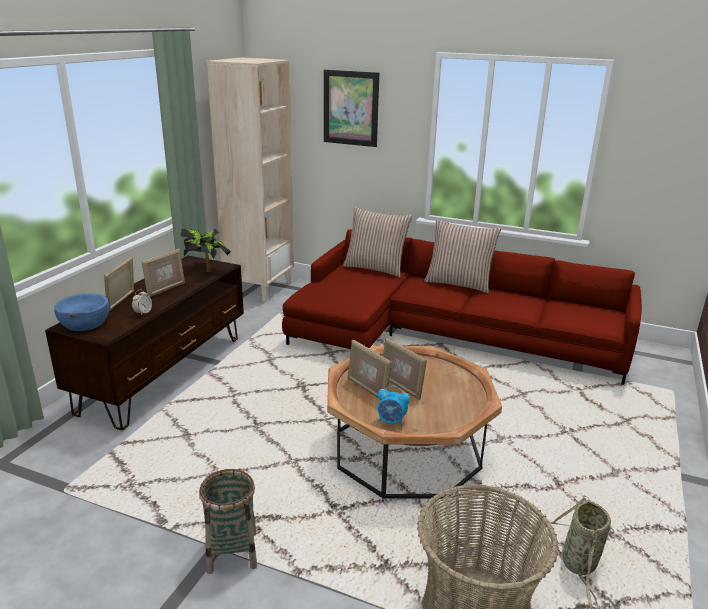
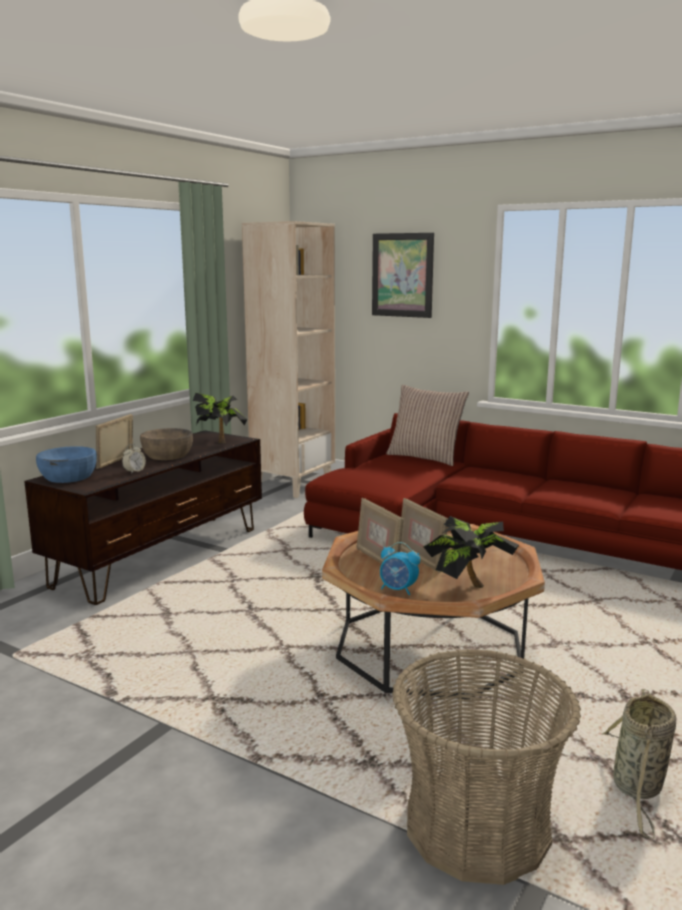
camera: 10 degrees right, 10 degrees down
(165, 290) = (167, 455): picture frame -> brown bowl
(232, 552) = (183, 731): basket -> none
(443, 412) = (467, 586): none -> potted plant
(459, 283) = (525, 474): pillow -> none

